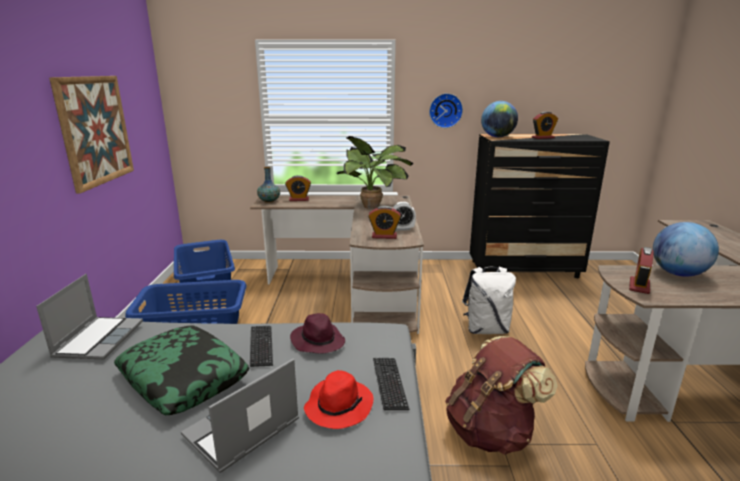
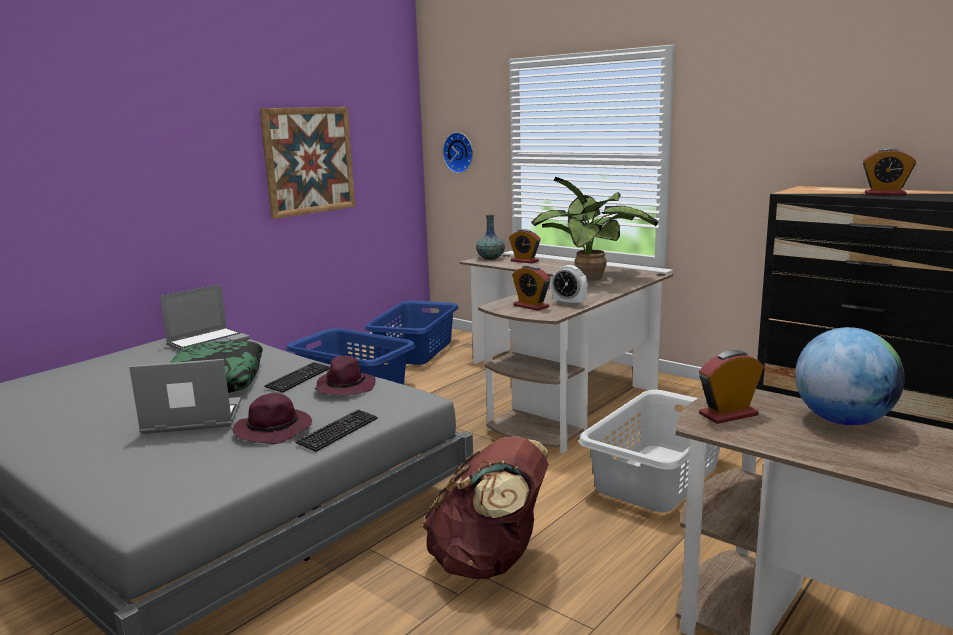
camera: 40 degrees right, 5 degrees down
(339, 405) = (275, 430): red hat -> purple hat
(445, 110) = (744, 147): wall clock -> wall clock (459, 152)
(486, 329) = (659, 477): white backpack -> grey laundry basket
(497, 137) = (806, 190): globe -> none

